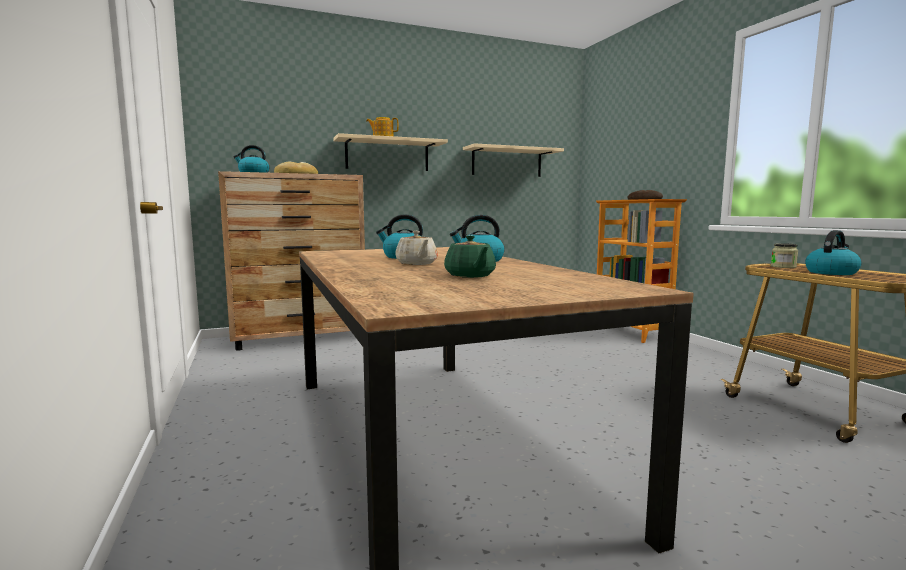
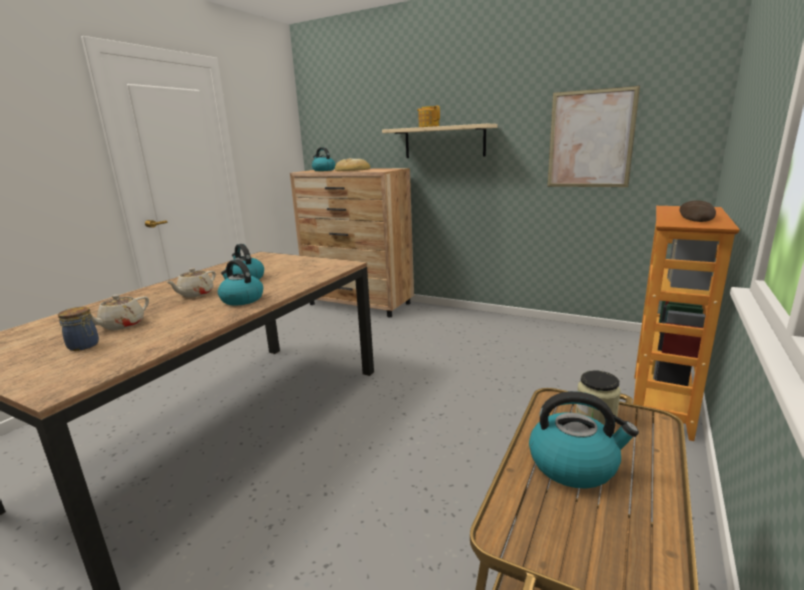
camera: 50 degrees right, 10 degrees up
(470, 276) = (121, 325): green teapot -> beige teapot
(507, 162) = (590, 139): beige shelf -> picture
(517, 282) = (84, 346): none -> jar

